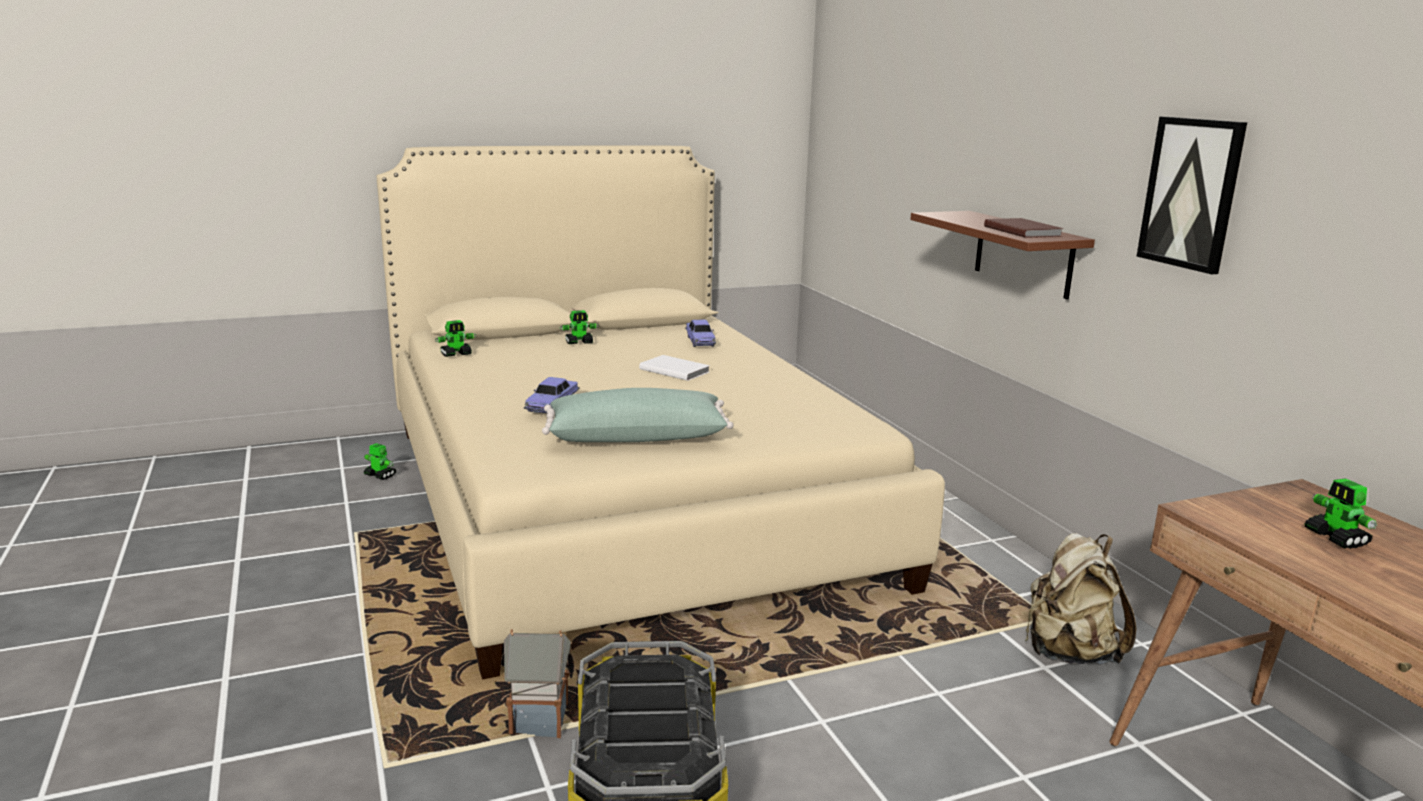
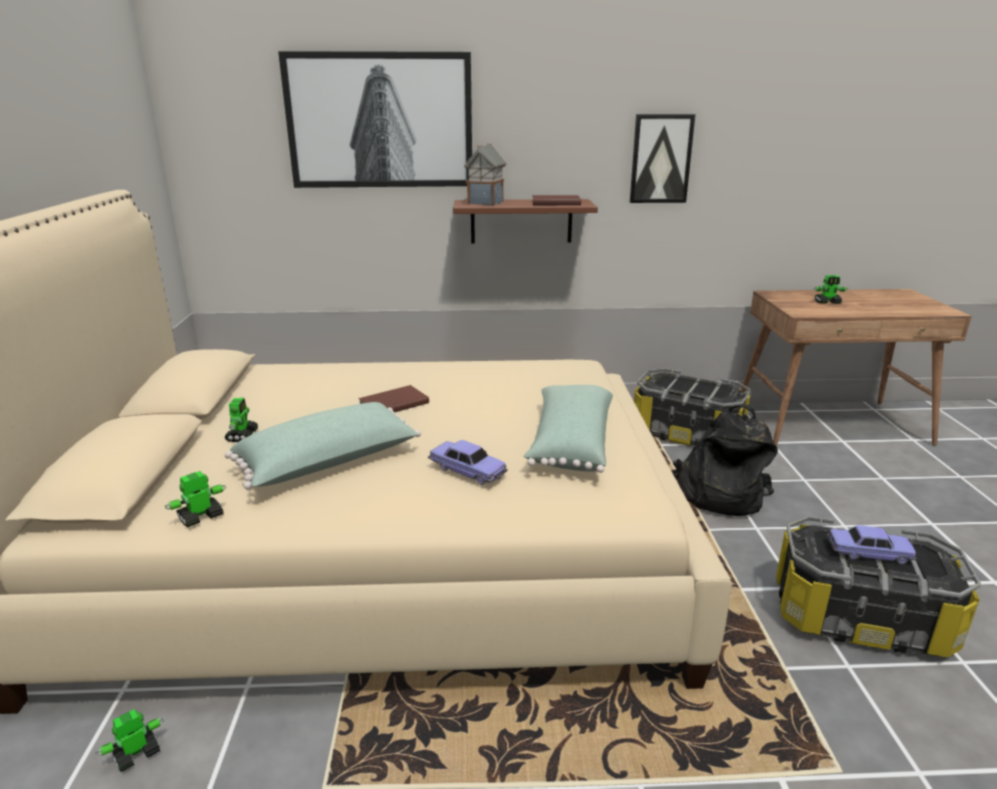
camera: 70 degrees left, 5 degrees up
(456, 354) = (200, 517): toy robot -> toy robot turned 120 degrees counterclockwise
(541, 720) = (761, 658): toy house -> toy house (485, 203)
(545, 369) = (329, 464): none -> green pillow
(674, 370) = (392, 403): white book -> brown book
(700, 341) = (309, 381): toy car -> toy car (869, 553)
(893, 687) = (718, 494): none -> black backpack
(928, 107) = (380, 121): none -> picture
(1069, 653) = (687, 433): beige backpack -> storage box

